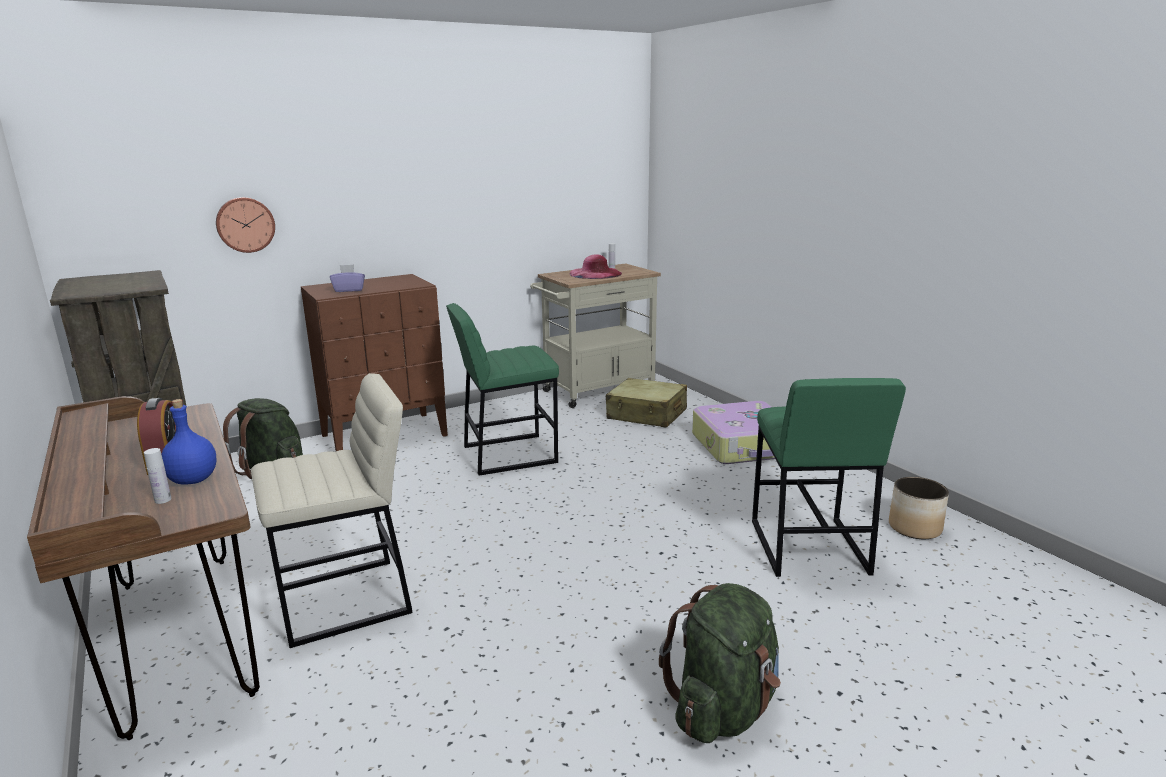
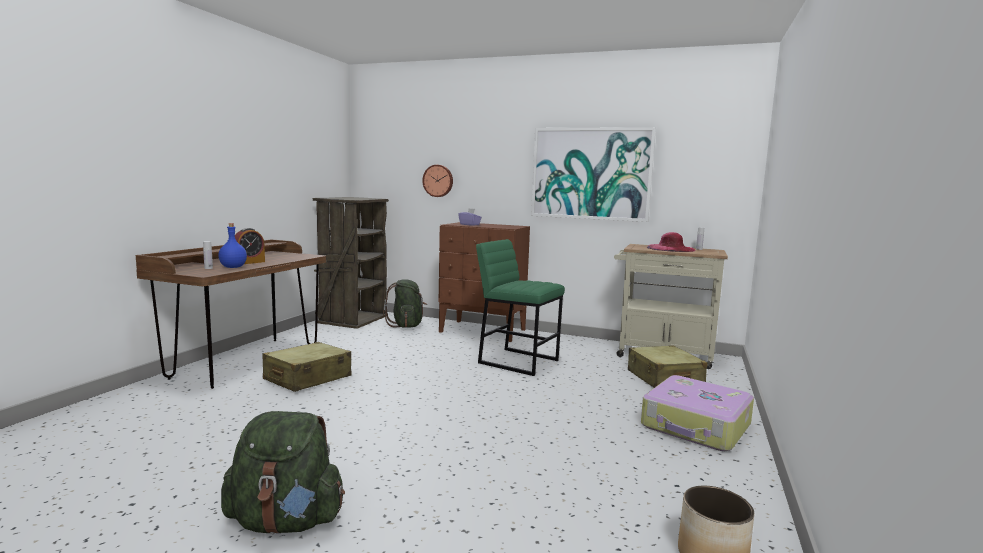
camera: 50 degrees right, 10 degrees down
(348, 600) = (307, 378): beige chair -> beige suitcase
(481, 192) = (591, 174): none -> picture
(809, 549) = (567, 502): green chair -> none

